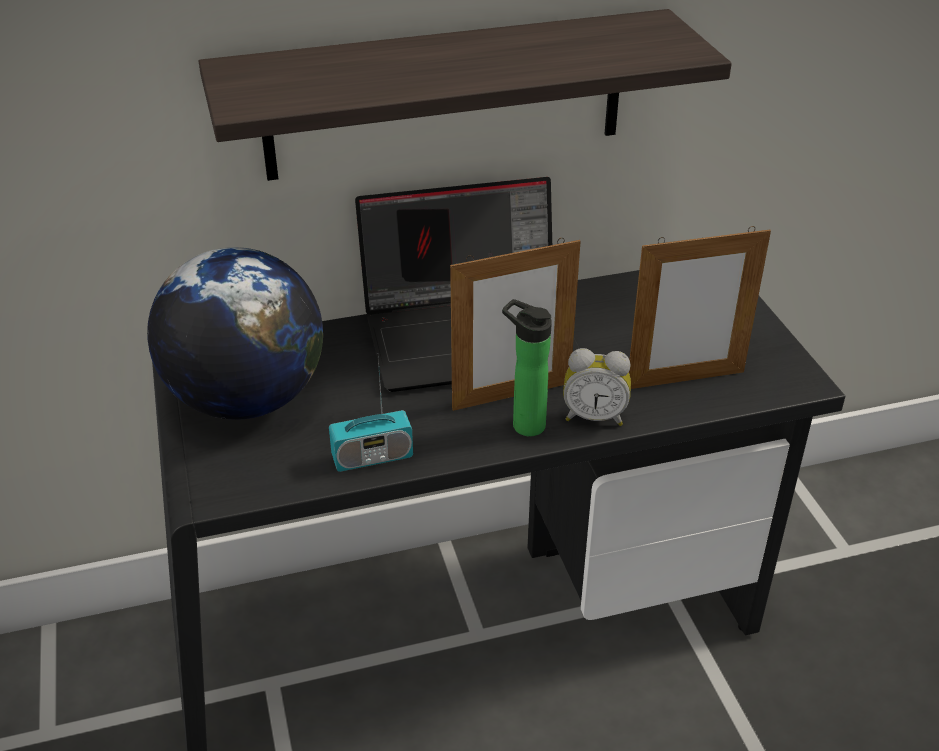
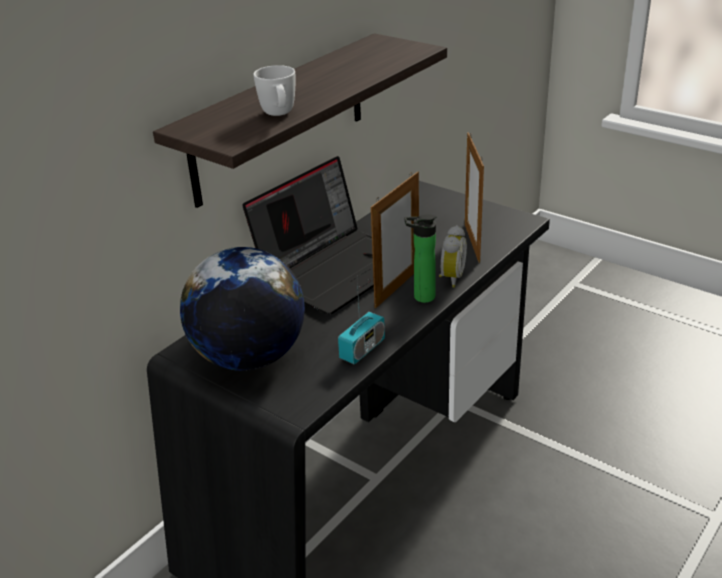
camera: 35 degrees left, 5 degrees down
(353, 89) = (279, 115): none -> white mug
(594, 416) = (450, 278): alarm clock -> alarm clock turned 45 degrees counterclockwise
(685, 380) = (472, 243): picture frame -> picture frame turned 135 degrees clockwise

